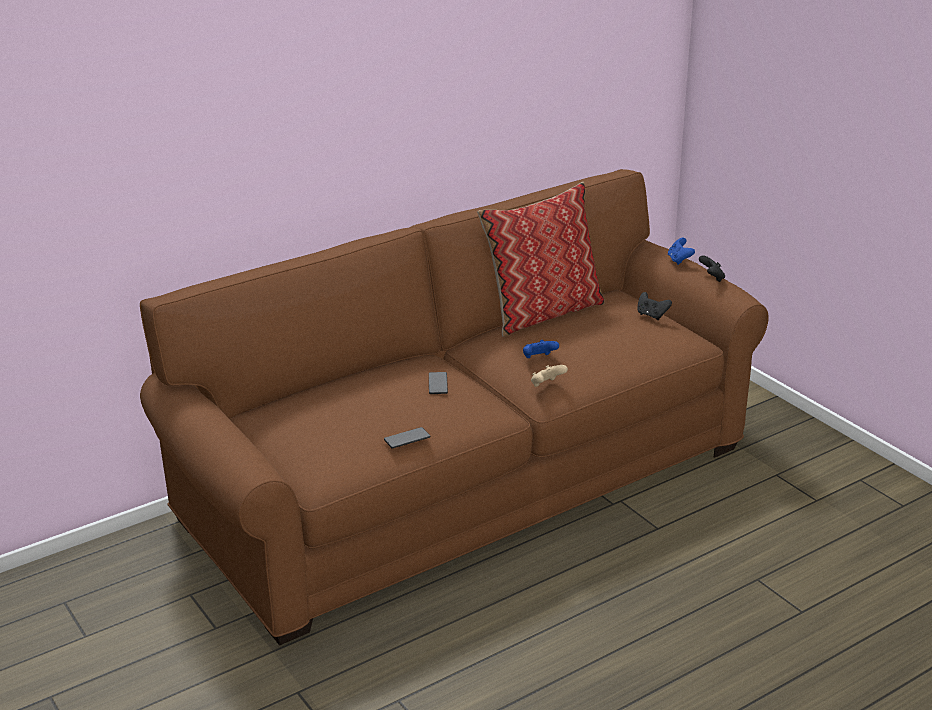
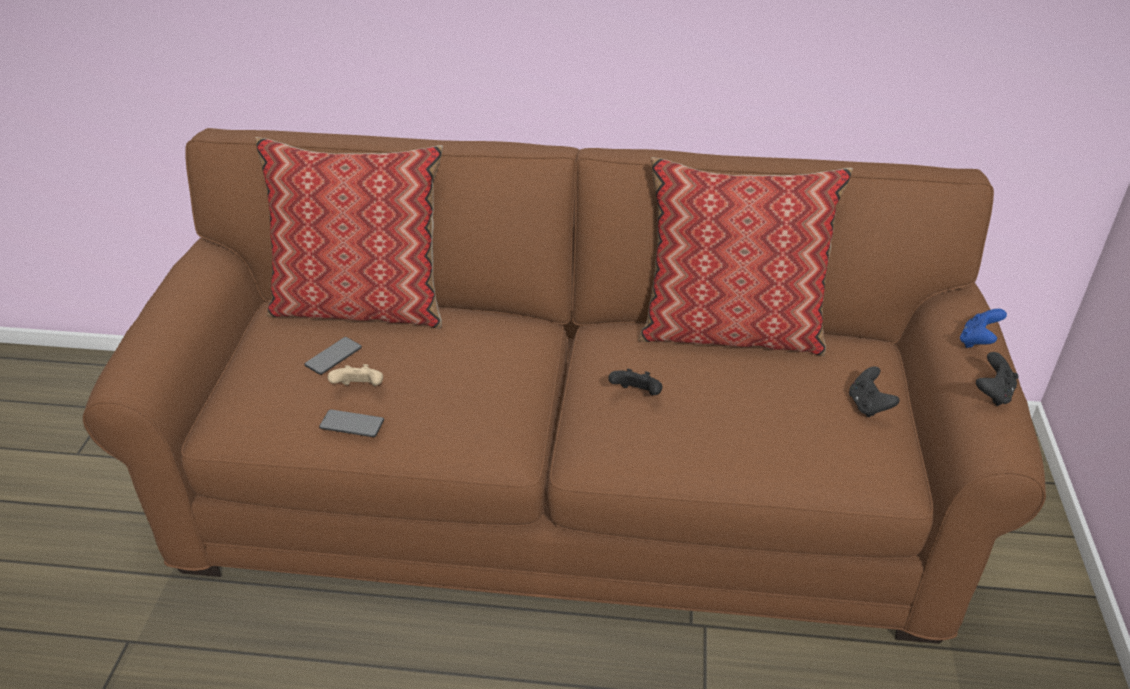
camera: 40 degrees right, 10 degrees up
(312, 388) = (362, 305): none -> pillow
(438, 384) = (481, 368): phone -> phone (333, 356)
(539, 359) = (636, 395): blue game controller -> black game controller
(547, 385) = (599, 439): beige game controller -> beige game controller (360, 389)

